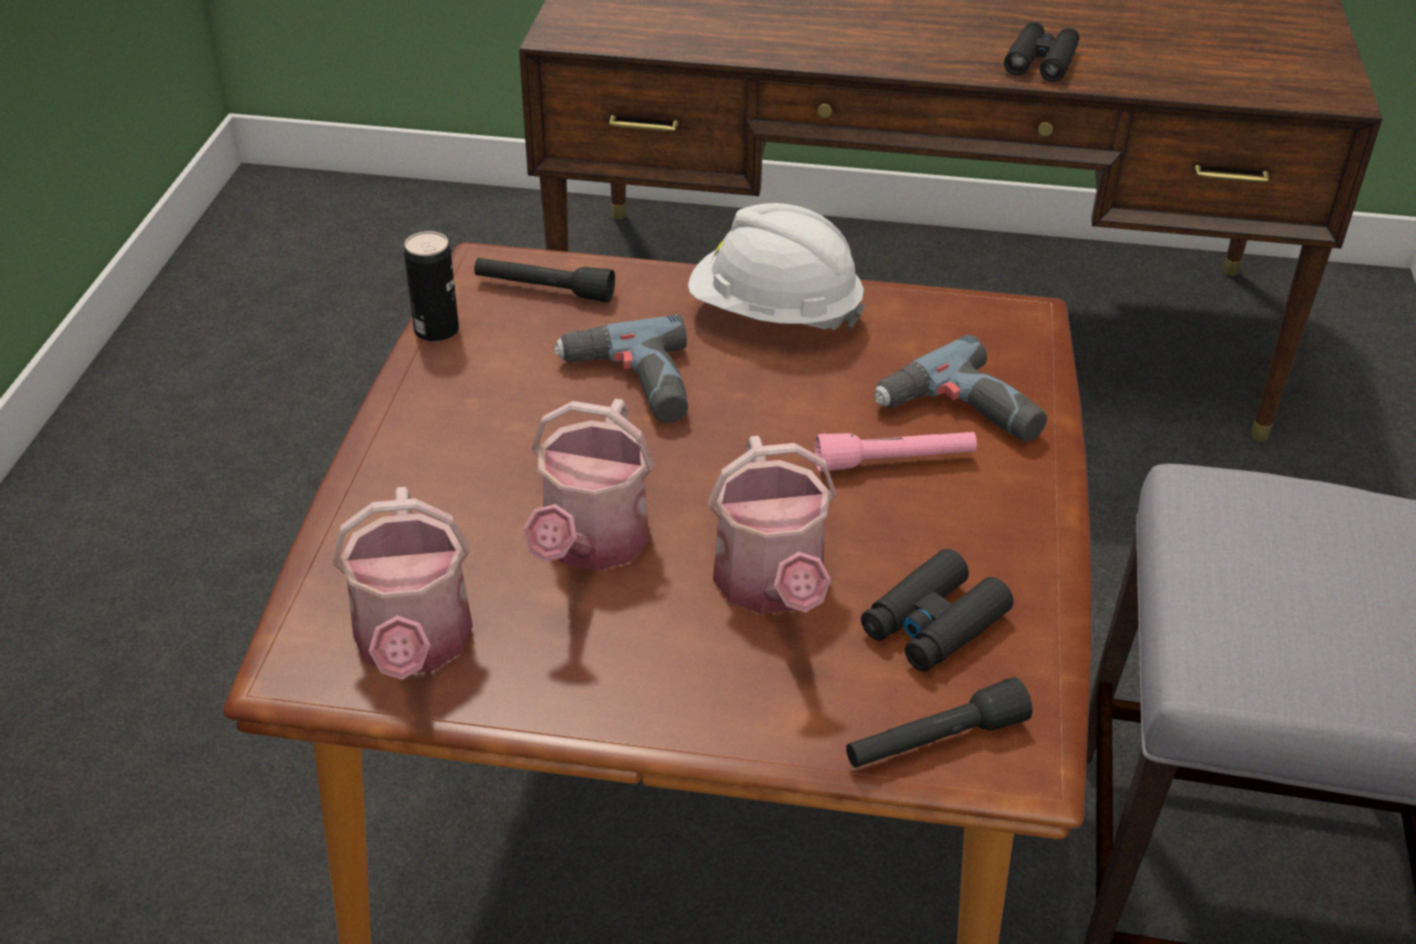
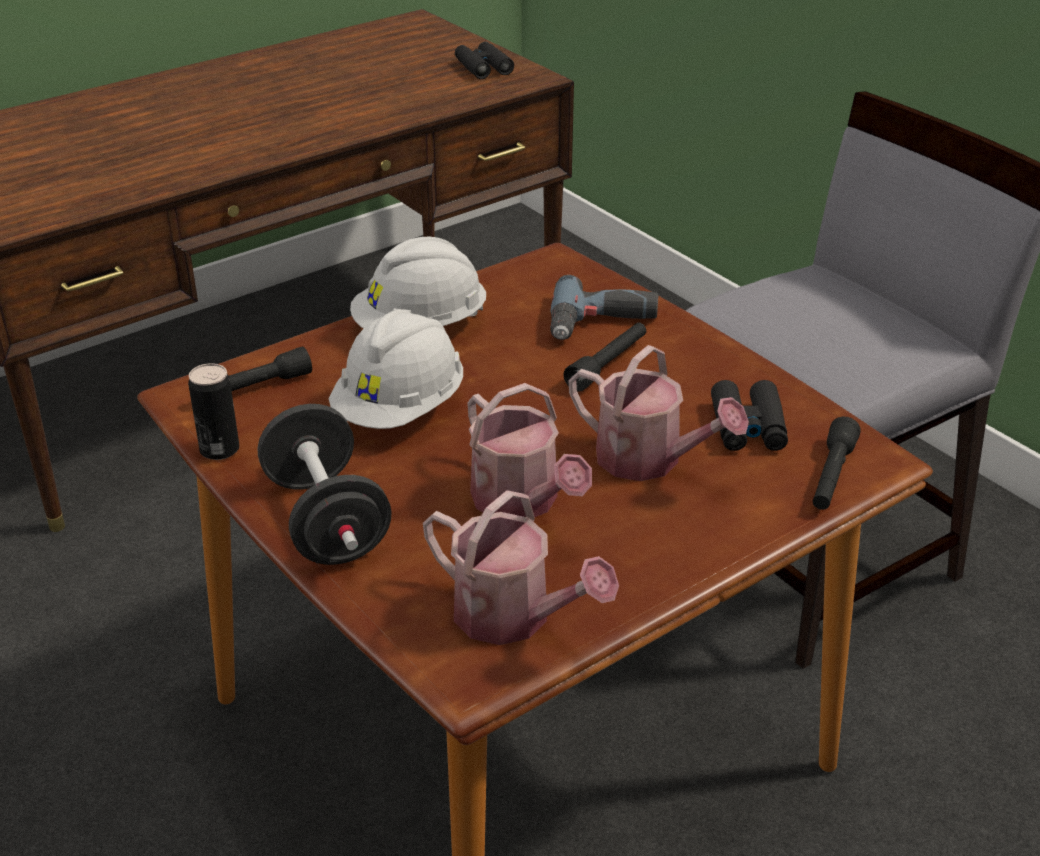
camera: 45 degrees left, 5 degrees down
(415, 449) = (326, 520): none -> black dumbbell
(630, 385) = (400, 409): power drill -> white hard hat
(894, 462) = (608, 365): pink flashlight -> black flashlight
(1041, 61) = (352, 121): black binoculars -> black binoculars (483, 67)

